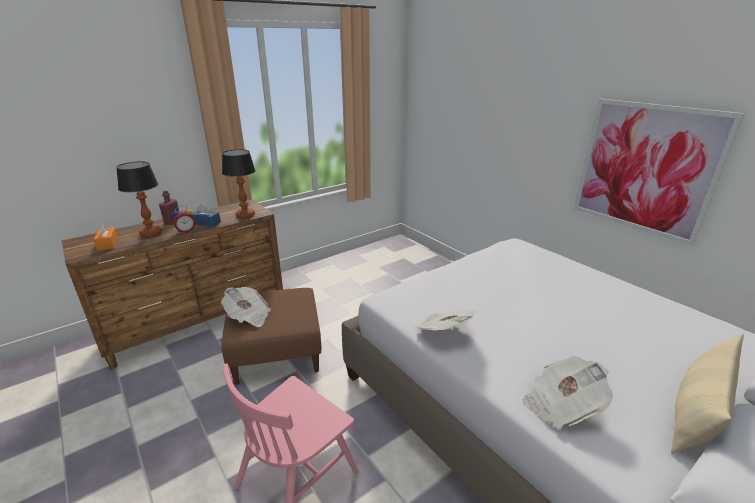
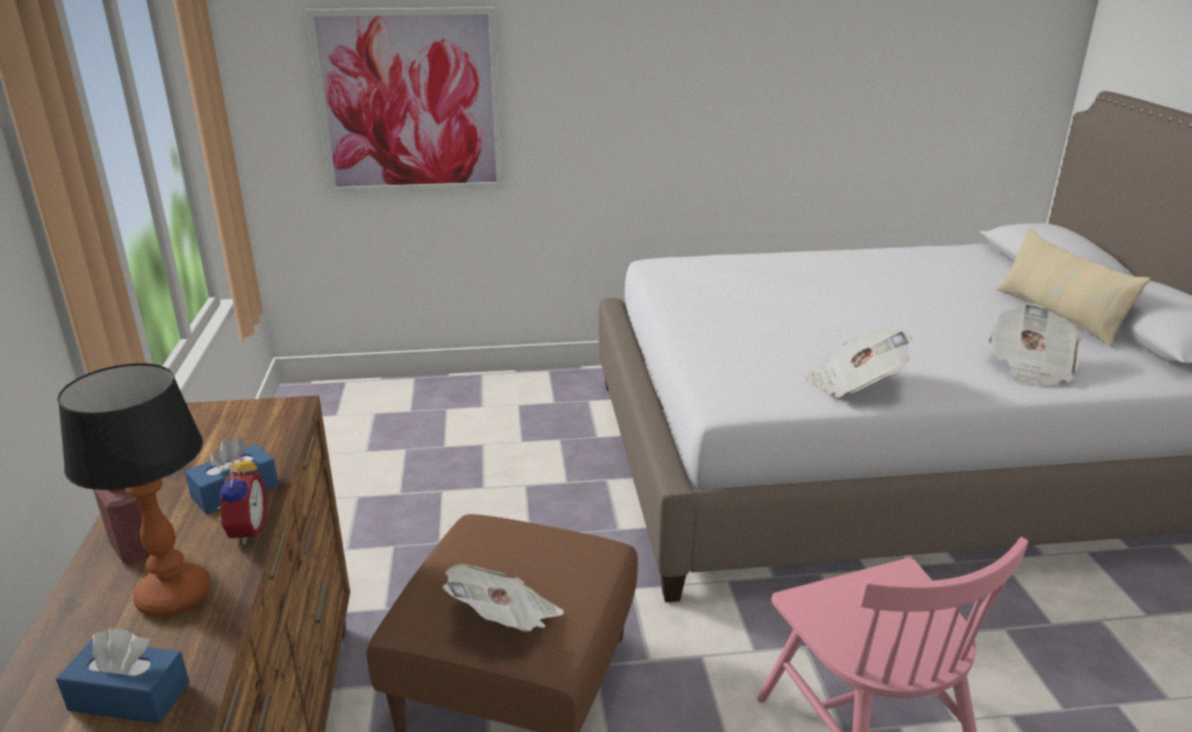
camera: 60 degrees left, 0 degrees up
(108, 243) = (129, 696): orange tissue box -> blue tissue box
(245, 215) = (269, 430): table lamp -> none
(645, 168) = (770, 98): picture -> picture (410, 102)

